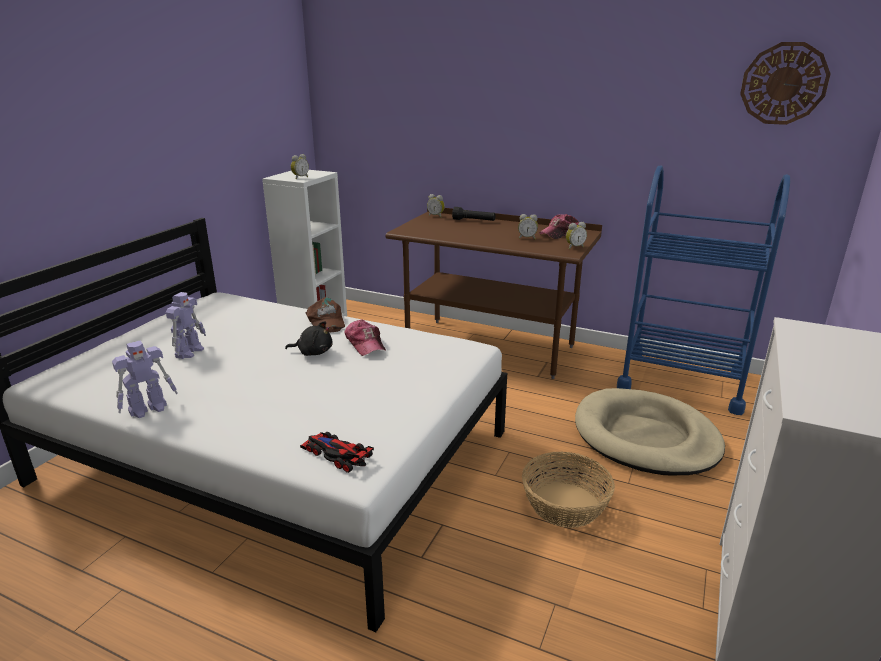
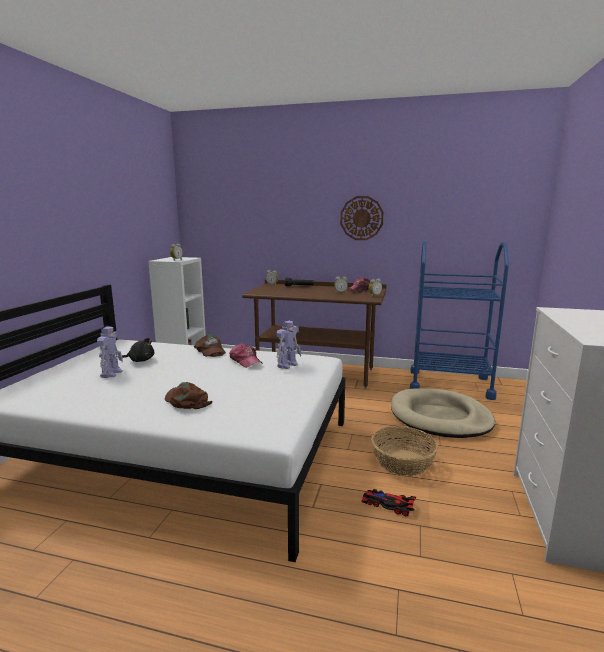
camera: 10 degrees left, 10 degrees down
(149, 409) = (92, 409): toy robot -> toy robot (288, 365)
(266, 407) = (186, 401): none -> brown cap
(313, 352) = (209, 368): black plush toy -> black plush toy (140, 360)
(336, 454) = (253, 423): toy car -> toy car (388, 504)
(783, 84) = (491, 190): wall clock -> wall clock (361, 218)

